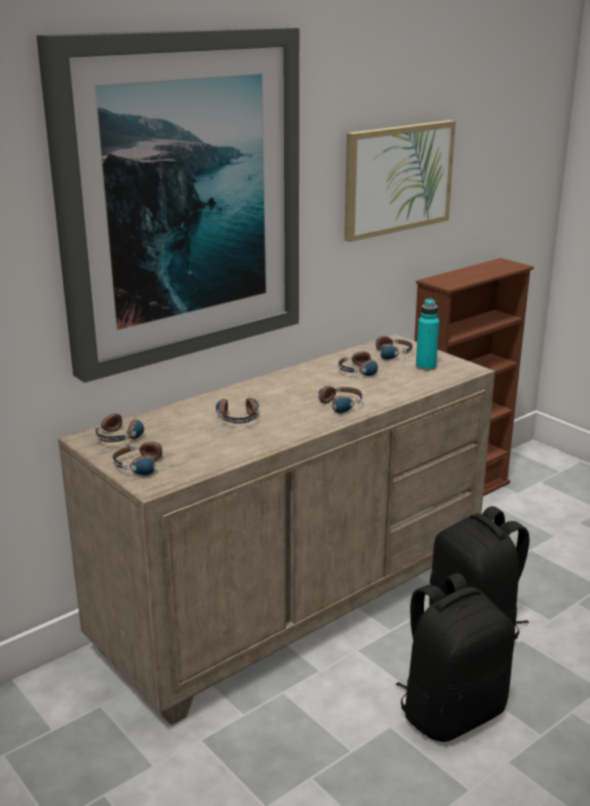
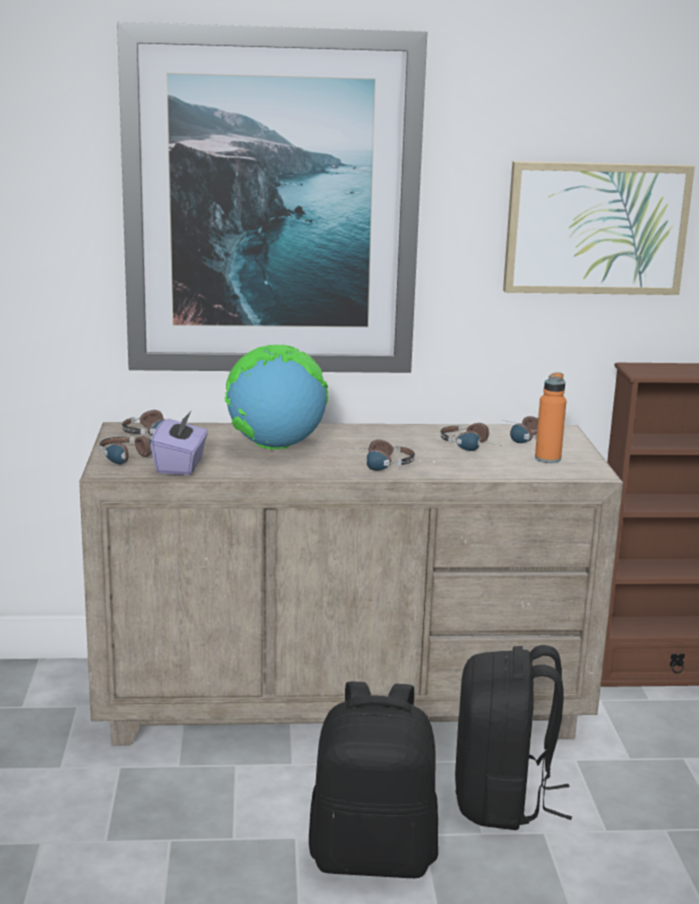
camera: 35 degrees right, 5 degrees down
(199, 458) = (181, 465): none -> purple tissue box
(237, 416) = (275, 446): headphones -> globe
(425, 366) = (547, 459): turquoise bottle -> orange bottle

